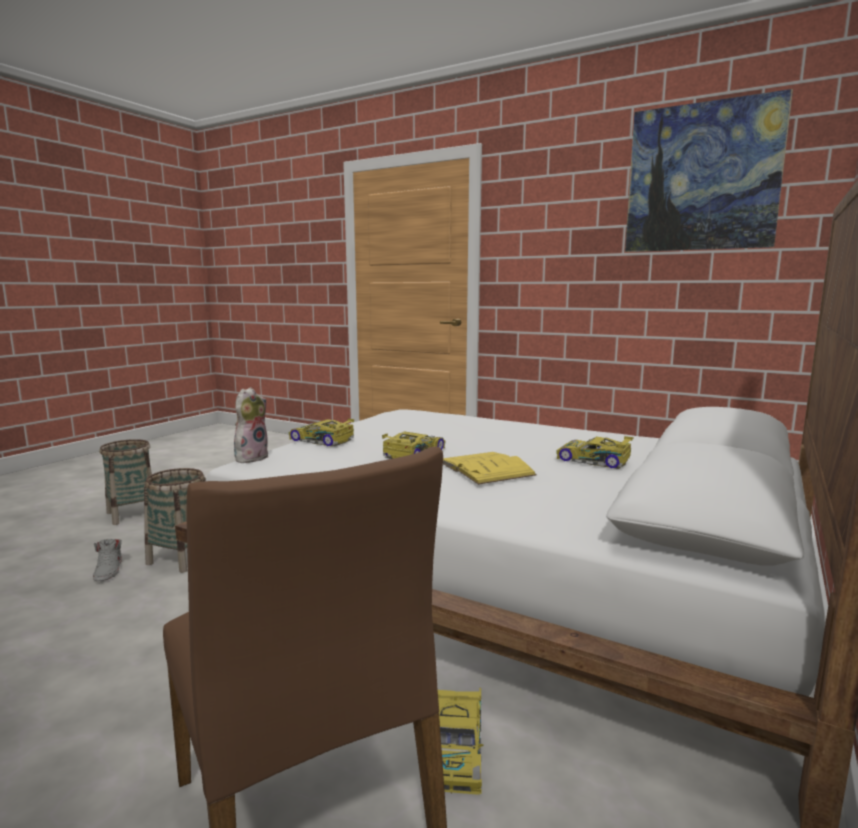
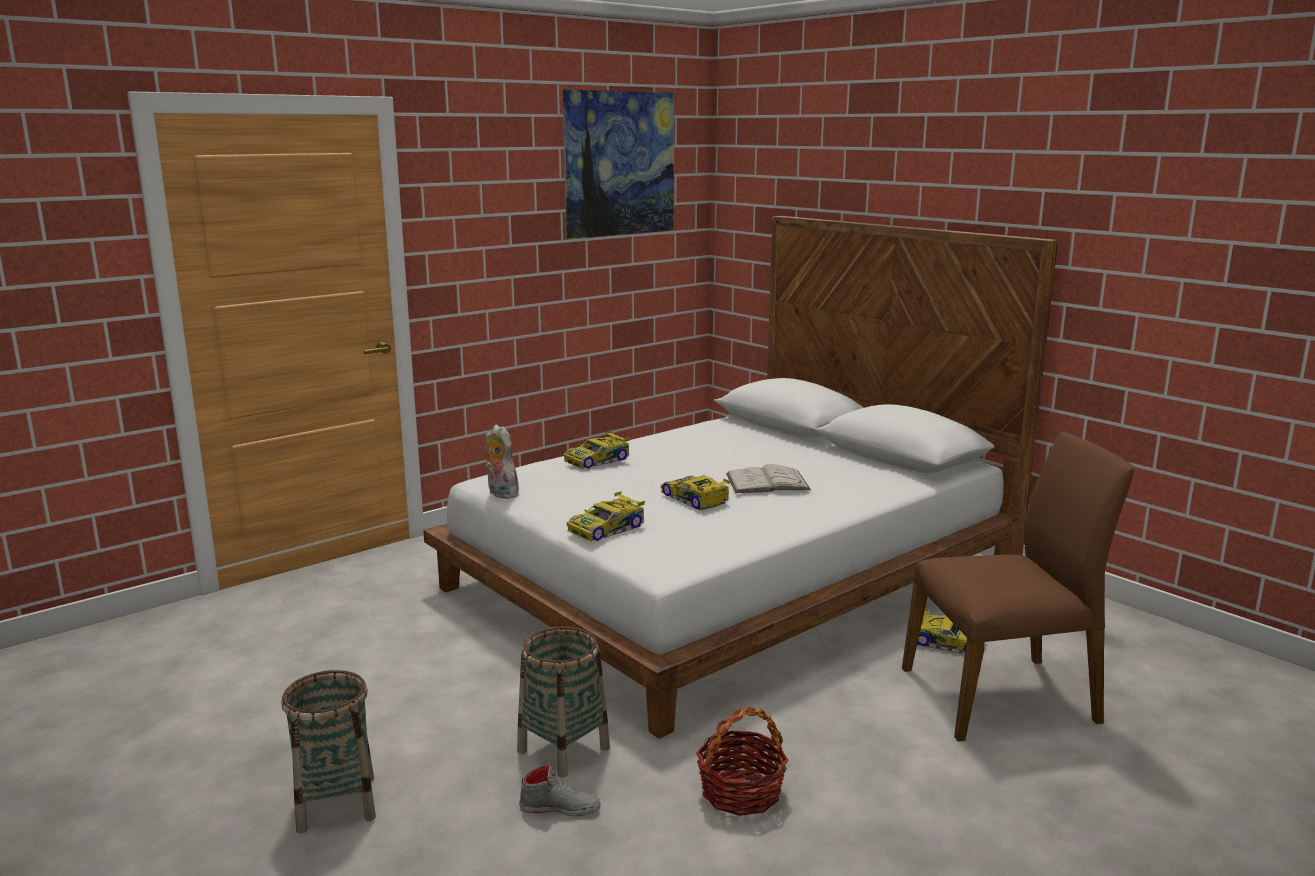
camera: 70 degrees left, 5 degrees up
(105, 636) = (740, 792): none -> basket
(251, 457) = (644, 566): plush toy -> plush toy (500, 493)
(485, 468) = (767, 482): yellow book -> white book
(594, 460) = (764, 450): toy car -> toy car (598, 460)

